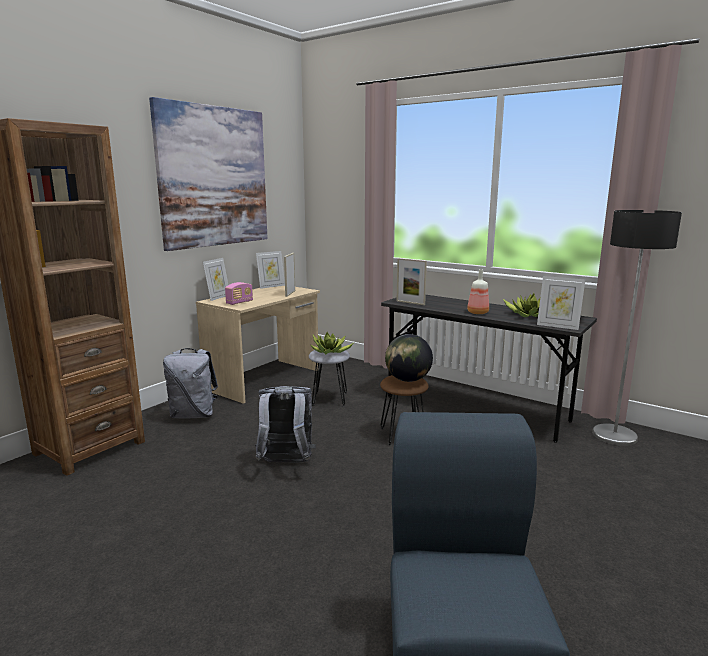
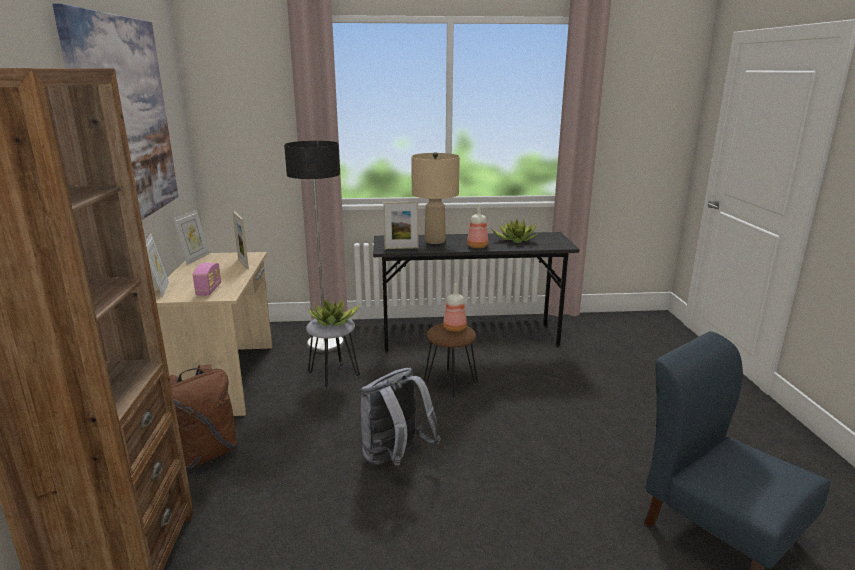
camera: 40 degrees left, 5 degrees up
(194, 415) = (204, 453): grey backpack -> brown backpack
(408, 380) = (454, 329): globe -> bottle
(450, 303) = (435, 241): none -> beige table lamp
(558, 326) = (555, 246): picture frame -> none
(614, 435) = (583, 326): floor lamp -> floor lamp (325, 343)

